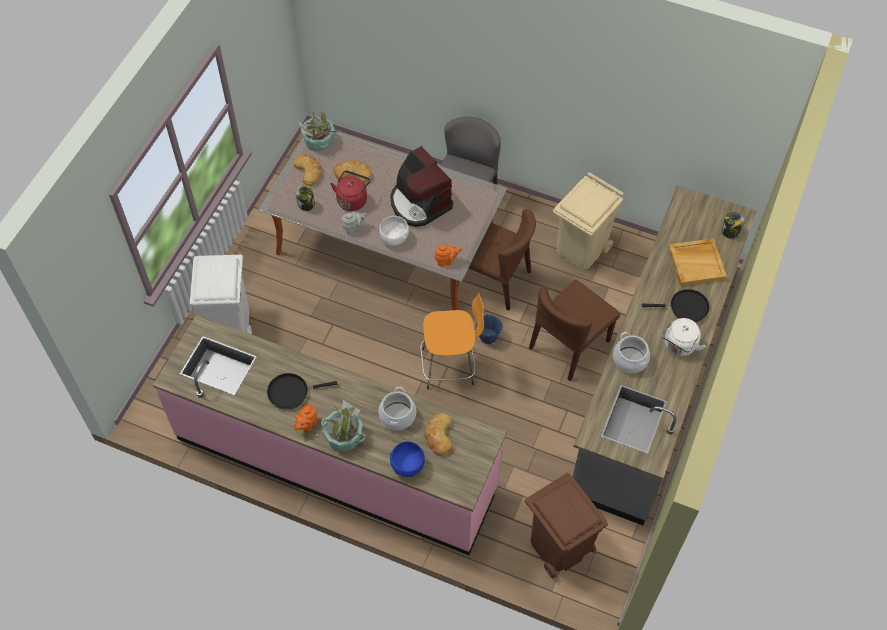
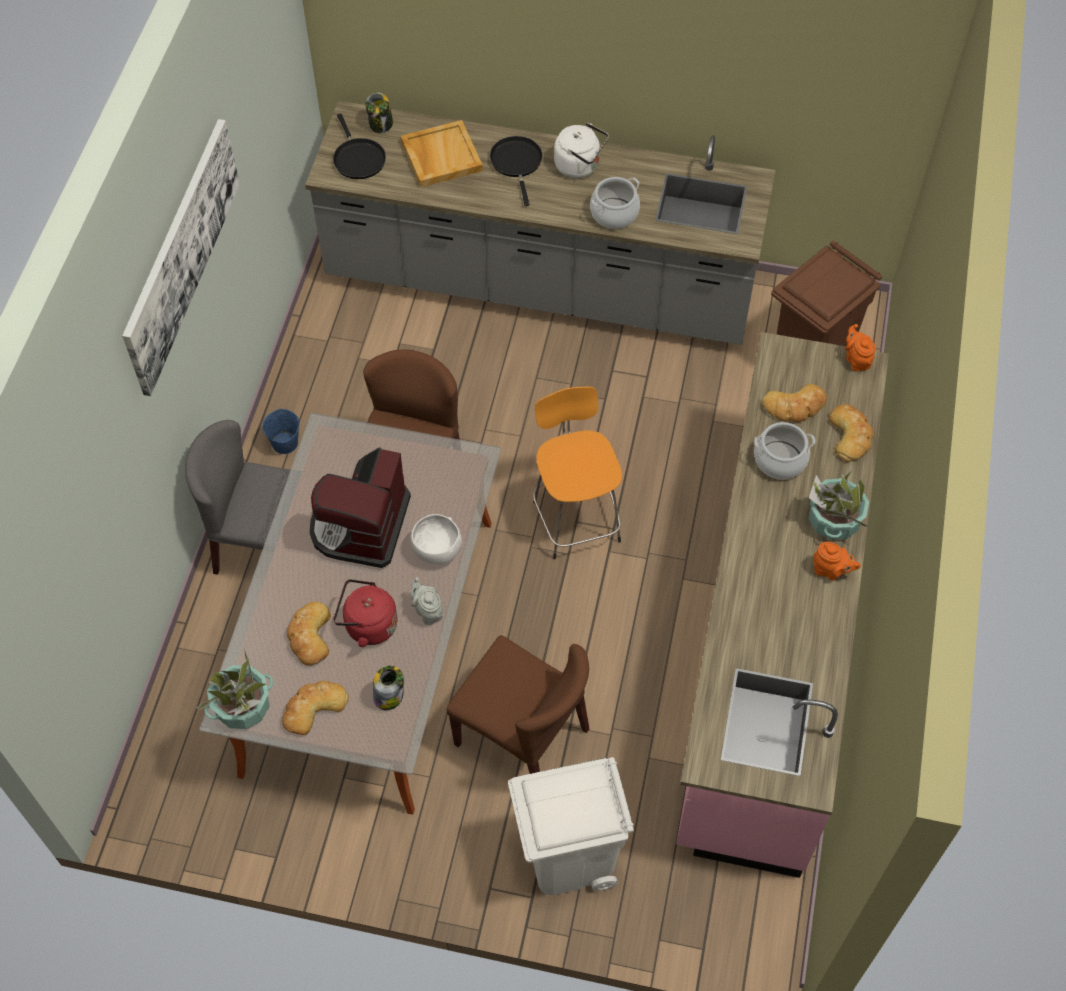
camera: 100 degrees left, 0 degrees up
(291, 392) = (783, 604): black frying pan -> black frying pan (358, 158)
(407, 464) = (850, 435): blue bowl -> bread
(419, 203) = (361, 526): coffee machine -> coffee machine turned 150 degrees clockwise
(446, 261) = (468, 471): orange teapot -> orange teapot (856, 360)
(488, 336) = (514, 478): blue bucket -> blue bucket (285, 443)
(546, 59) = (181, 254): none -> picture
(569, 345) = (507, 378): brown chair -> brown chair (523, 737)
(581, 249) = (336, 381): beige trash can -> none

